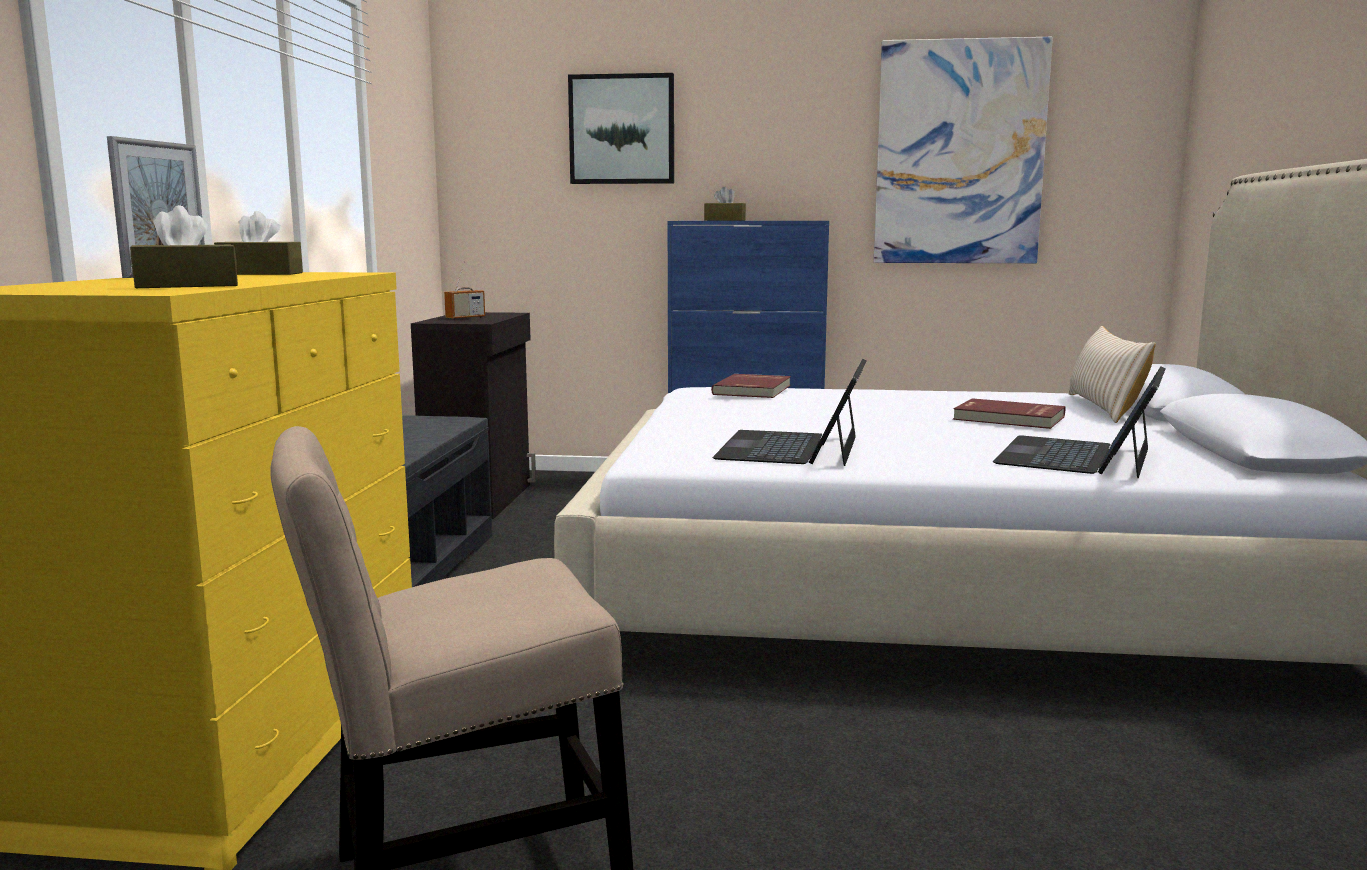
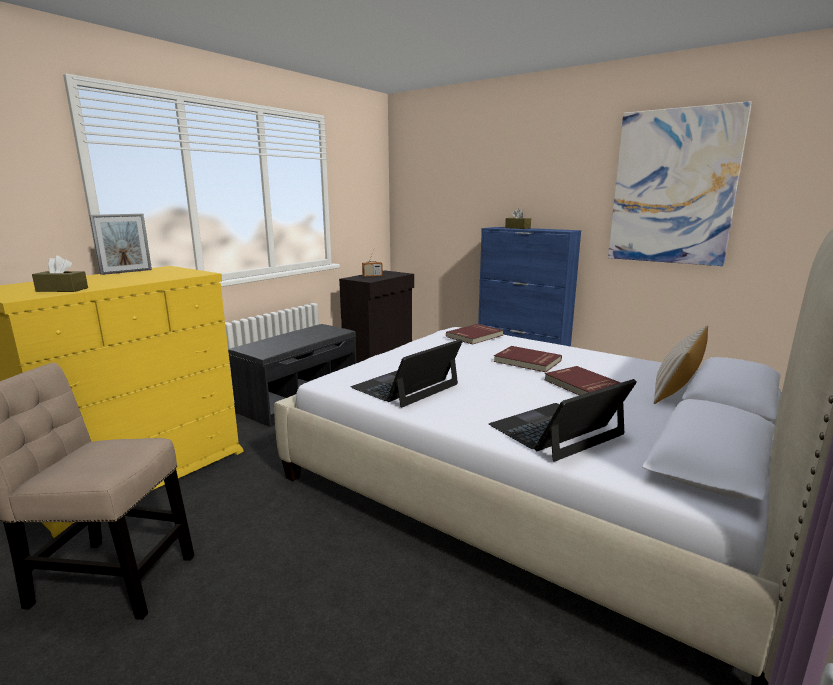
camera: 30 degrees right, 5 degrees up
(260, 274) = (163, 272): brown tissue box -> none
(622, 129) = (472, 174): picture -> none
(889, 406) = (527, 361): none -> red book

